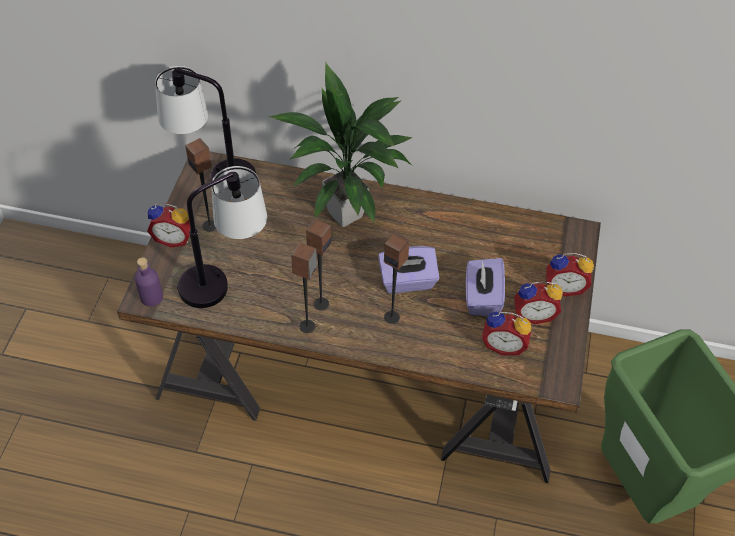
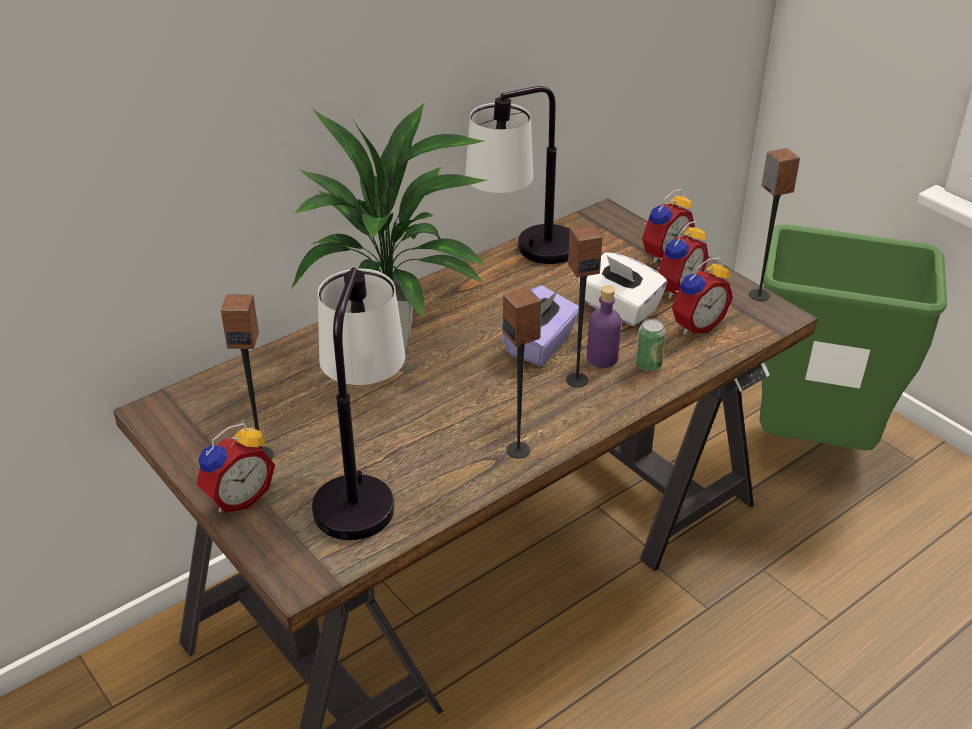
camera: 50 degrees left, 15 degrees down
(151, 297) = (308, 568): purple bottle -> purple bottle (602, 358)
(212, 175) = (183, 413): table lamp -> table lamp (524, 257)
(320, 303) = (496, 423): speaker -> speaker (758, 295)
(439, 343) = (648, 365): none -> can
(482, 297) = (619, 308): purple tissue box -> white tissue box

